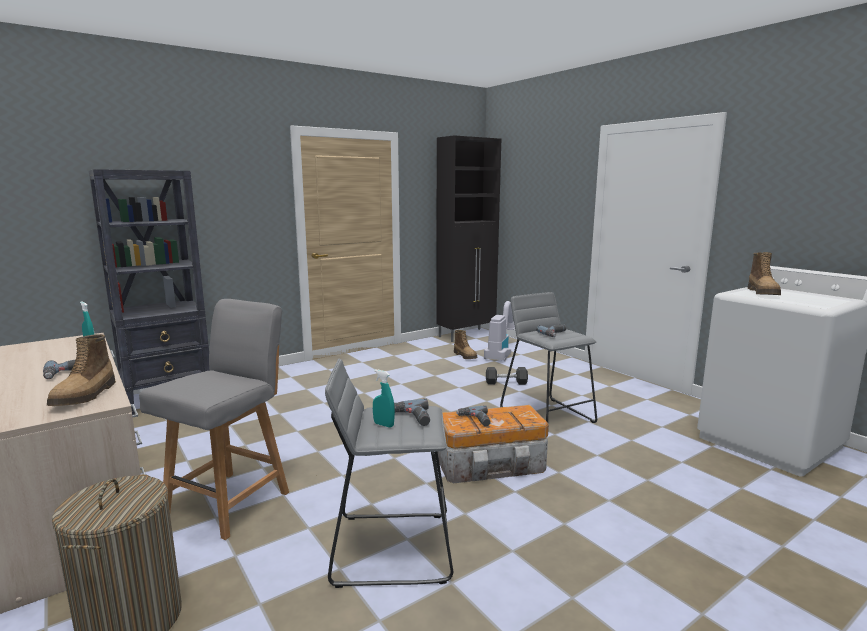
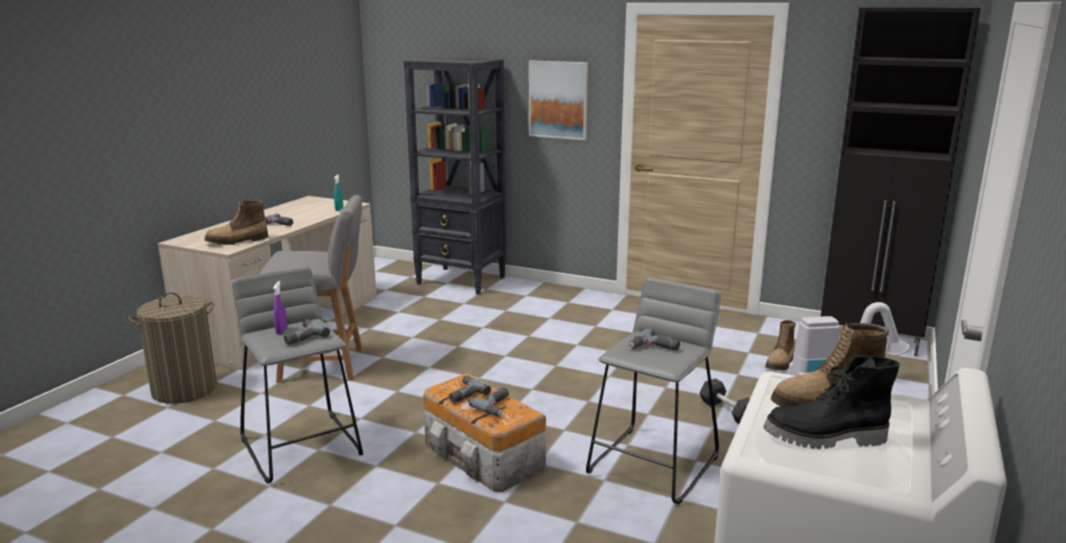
camera: 60 degrees right, 5 degrees up
(238, 207) = (558, 99): none -> picture
(383, 425) = (281, 331): turquoise spray bottle -> purple spray bottle
(507, 414) = (497, 406): none -> power drill
(802, 298) = (825, 439): none -> black boot

